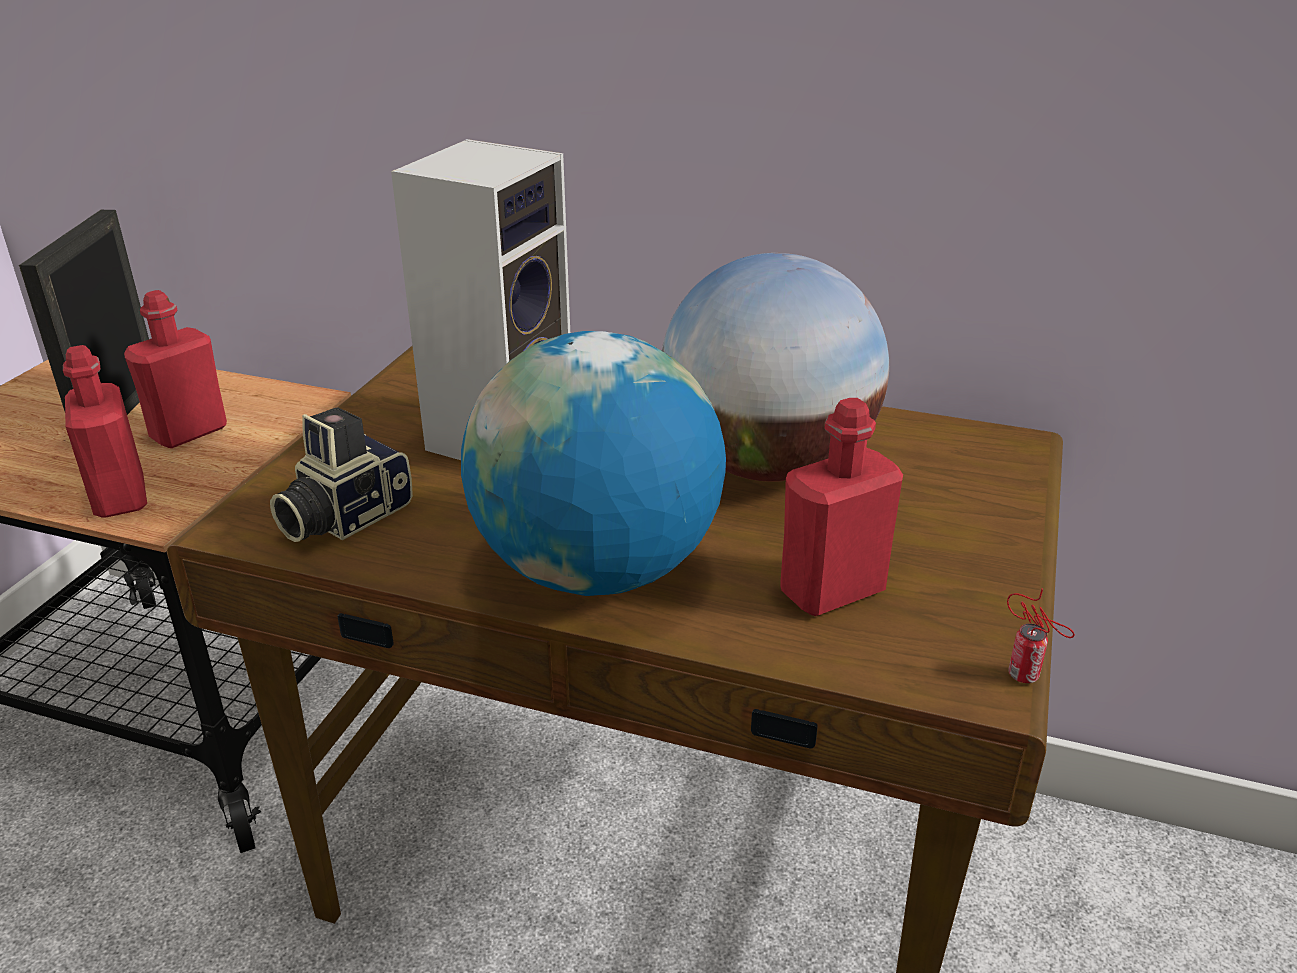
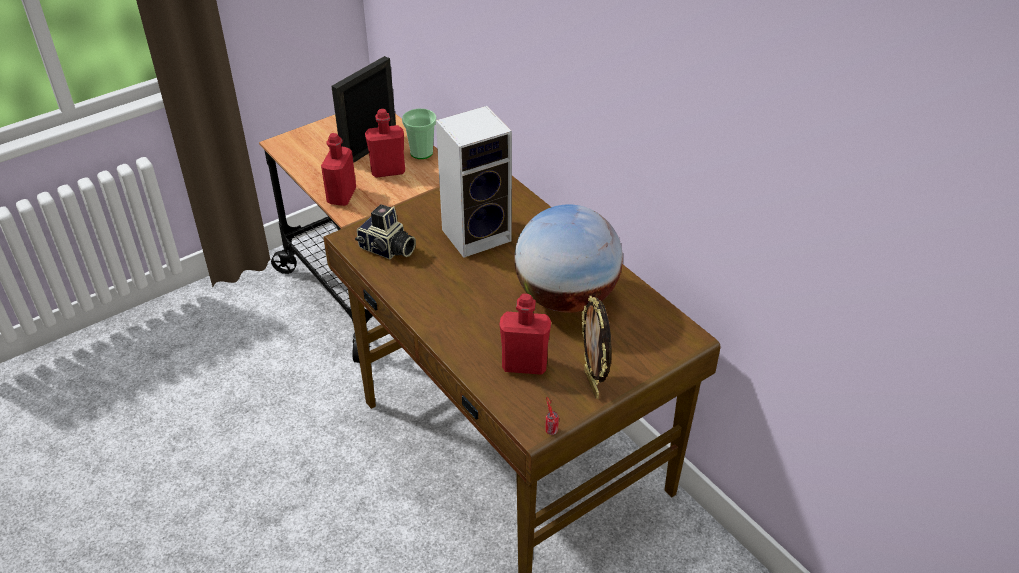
camera: 35 degrees right, 10 degrees up
(233, 389) = (421, 152): none -> cup
(343, 517) = (387, 249): camera -> camera turned 135 degrees counterclockwise
(596, 569) = (451, 314): globe -> none
(979, 567) = (593, 384): none -> picture frame

